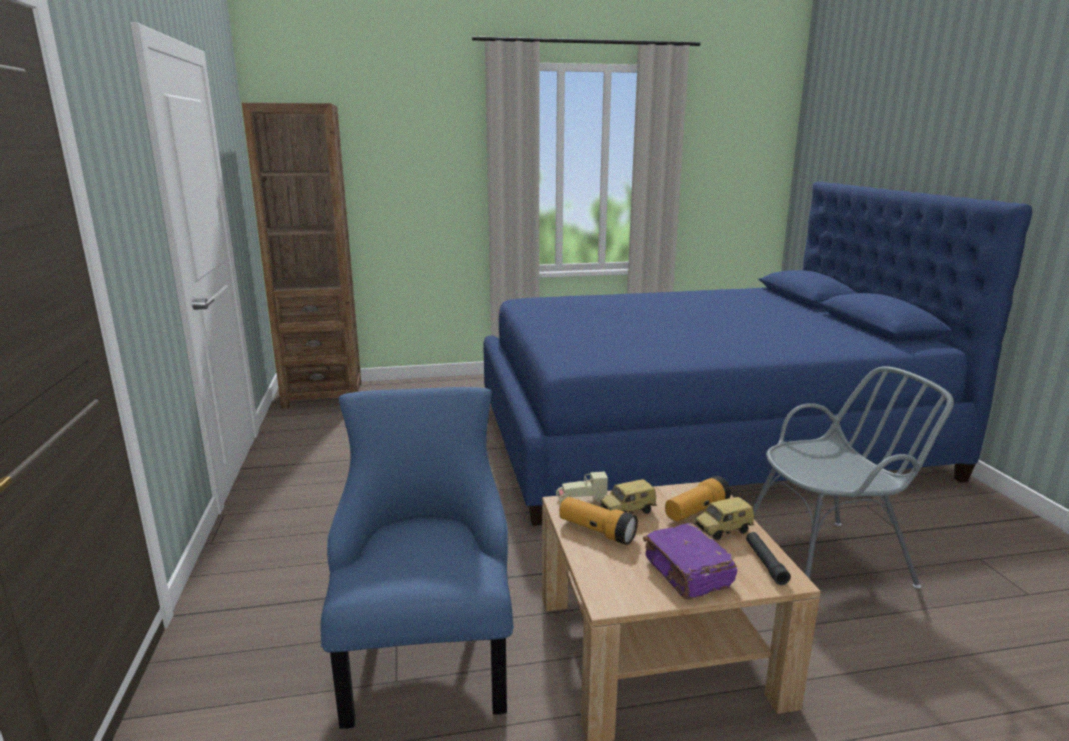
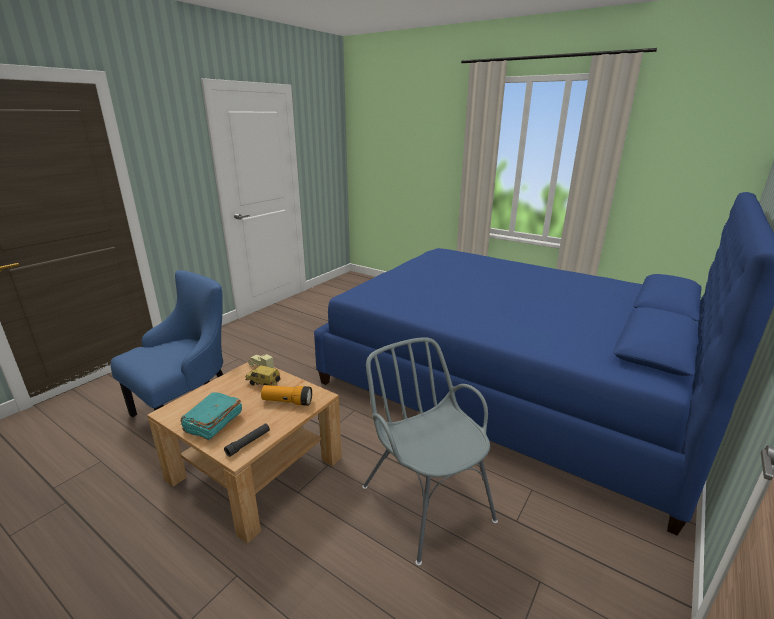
camera: 45 degrees right, 5 degrees up
(323, 395) = (359, 281): brown bookcase -> none
(597, 531) = (232, 384): flashlight -> none
(687, 574) = (213, 423): purple book -> turquoise book
(723, 531) = (272, 418): toy car -> none
(829, 560) = (424, 498): grey chair -> grey chair turned 150 degrees counterclockwise

